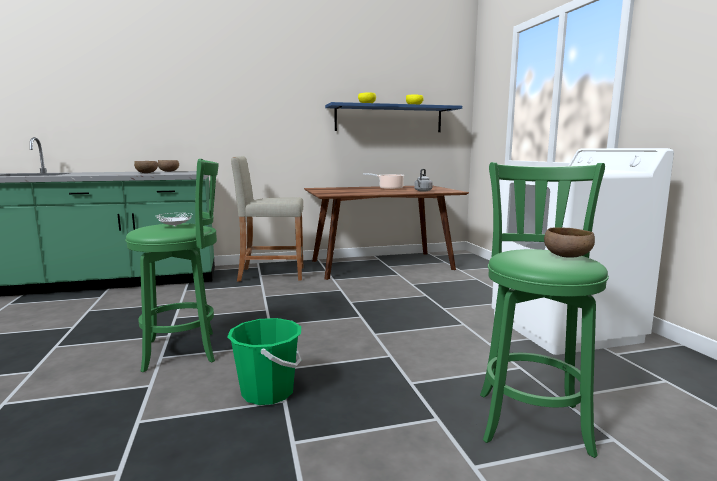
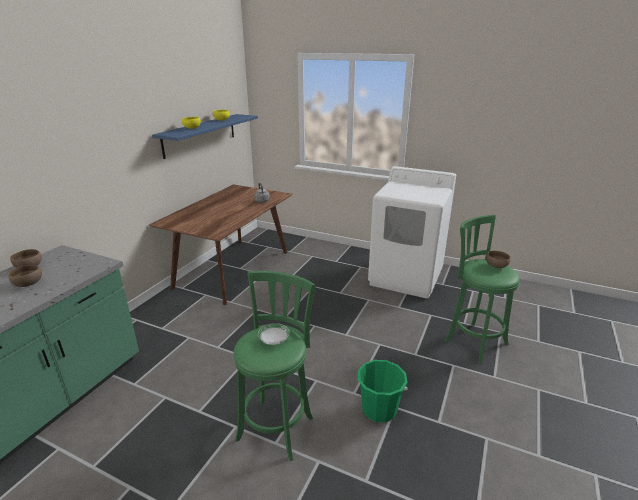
camera: 50 degrees left, 15 degrees up
(272, 274) = (169, 321): beige stool -> none
(389, 189) = (228, 204): cooking pot -> none

